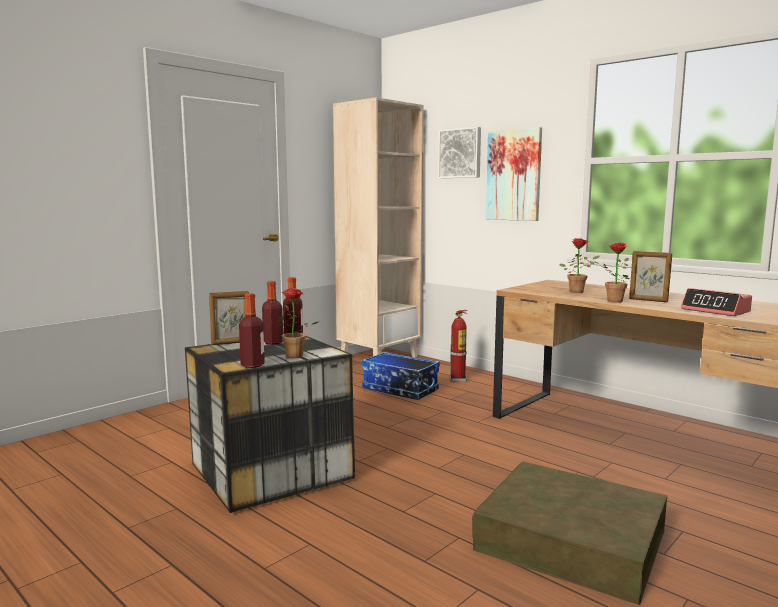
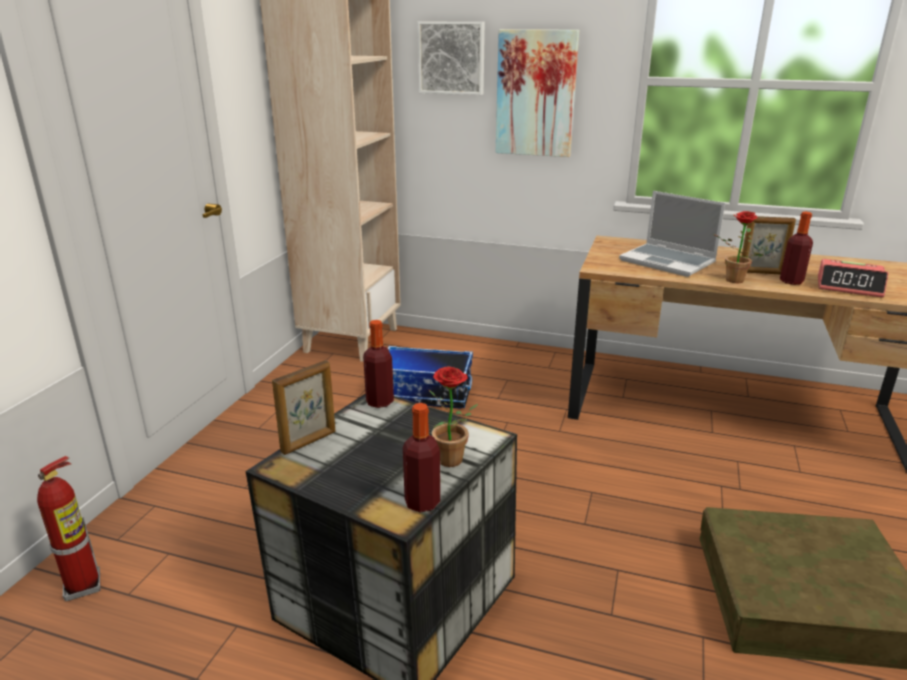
camera: 25 degrees left, 15 degrees up
(273, 342) = (372, 427): bottle -> bottle (791, 281)
(458, 379) = (478, 361): fire extinguisher -> fire extinguisher (84, 586)
(578, 291) = (668, 262): potted plant -> laptop

